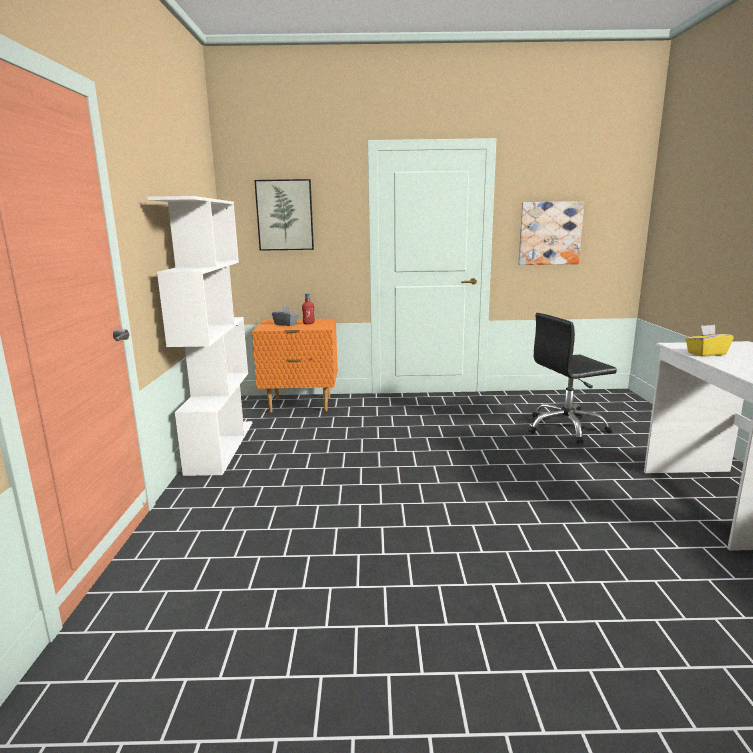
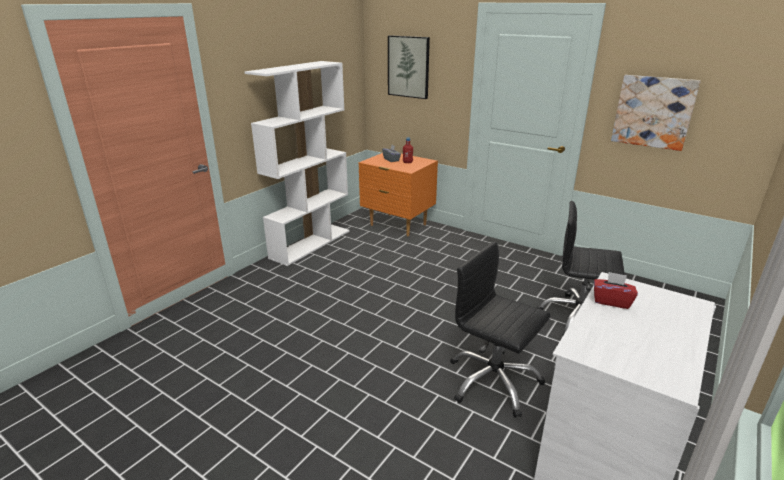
camera: 35 degrees right, 10 degrees up
(585, 494) = (493, 381): none -> black office chair
(706, 353) = (611, 301): yellow tissue box -> red tissue box

